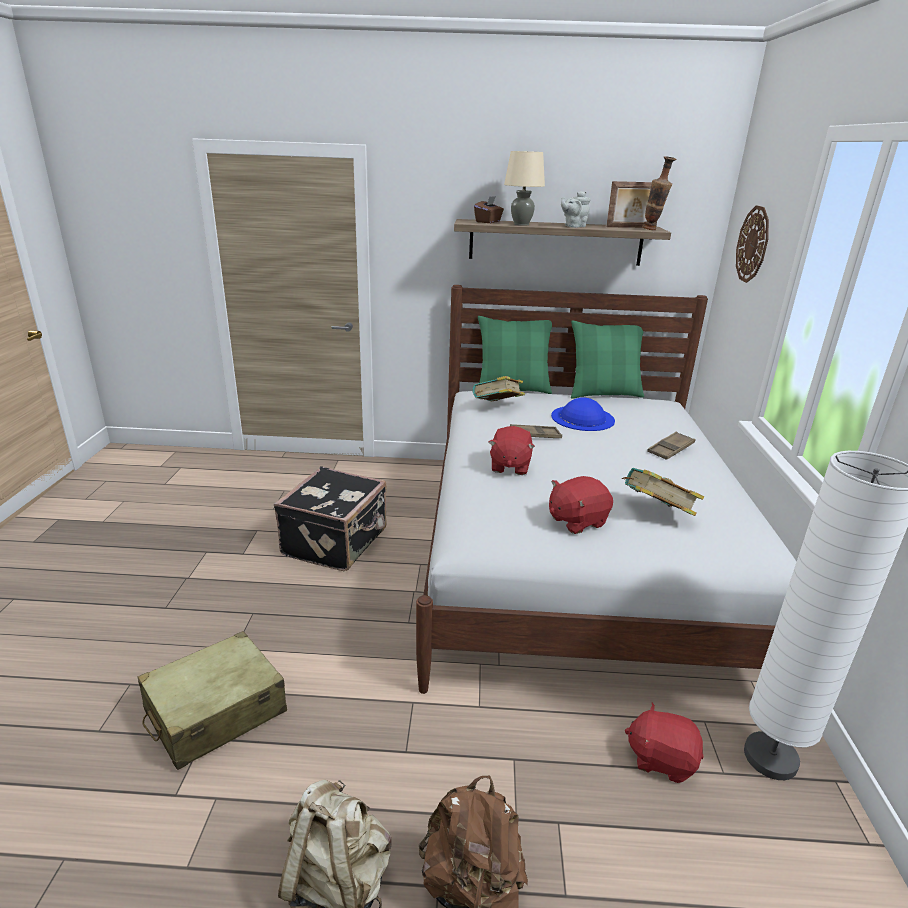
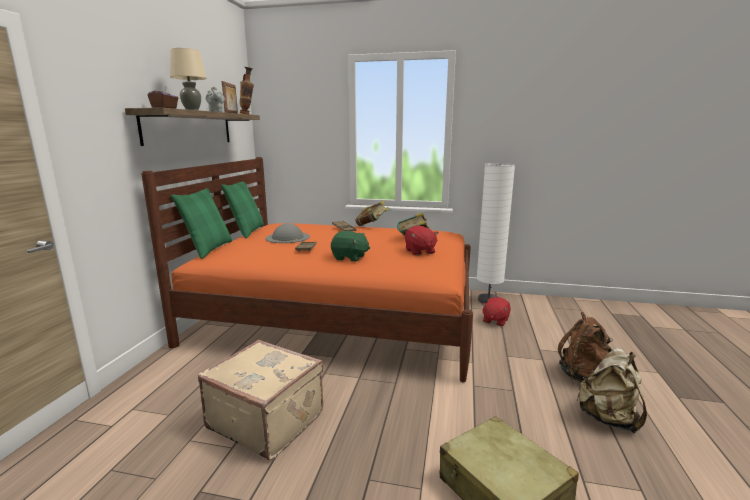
camera: 80 degrees left, 10 degrees down
(337, 542) = (267, 419): black suitcase -> beige suitcase
(497, 408) = (245, 254): book -> book (371, 225)
(509, 466) = (350, 258): red plush toy -> green plush toy
(575, 556) = (340, 315): white bed -> orange bed
(582, 418) = (287, 237): blue hat -> grey hat
(753, 244) = (296, 119): wall clock -> none

